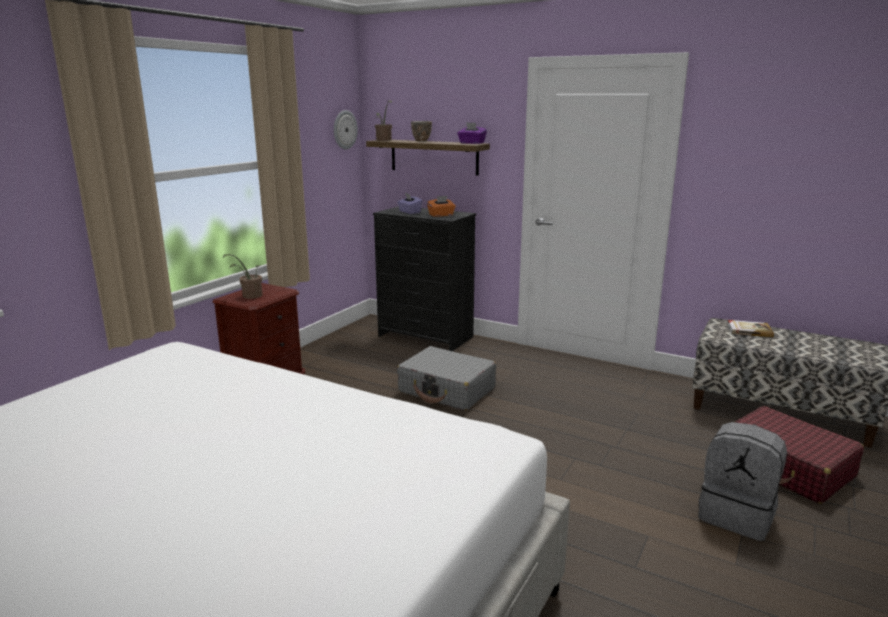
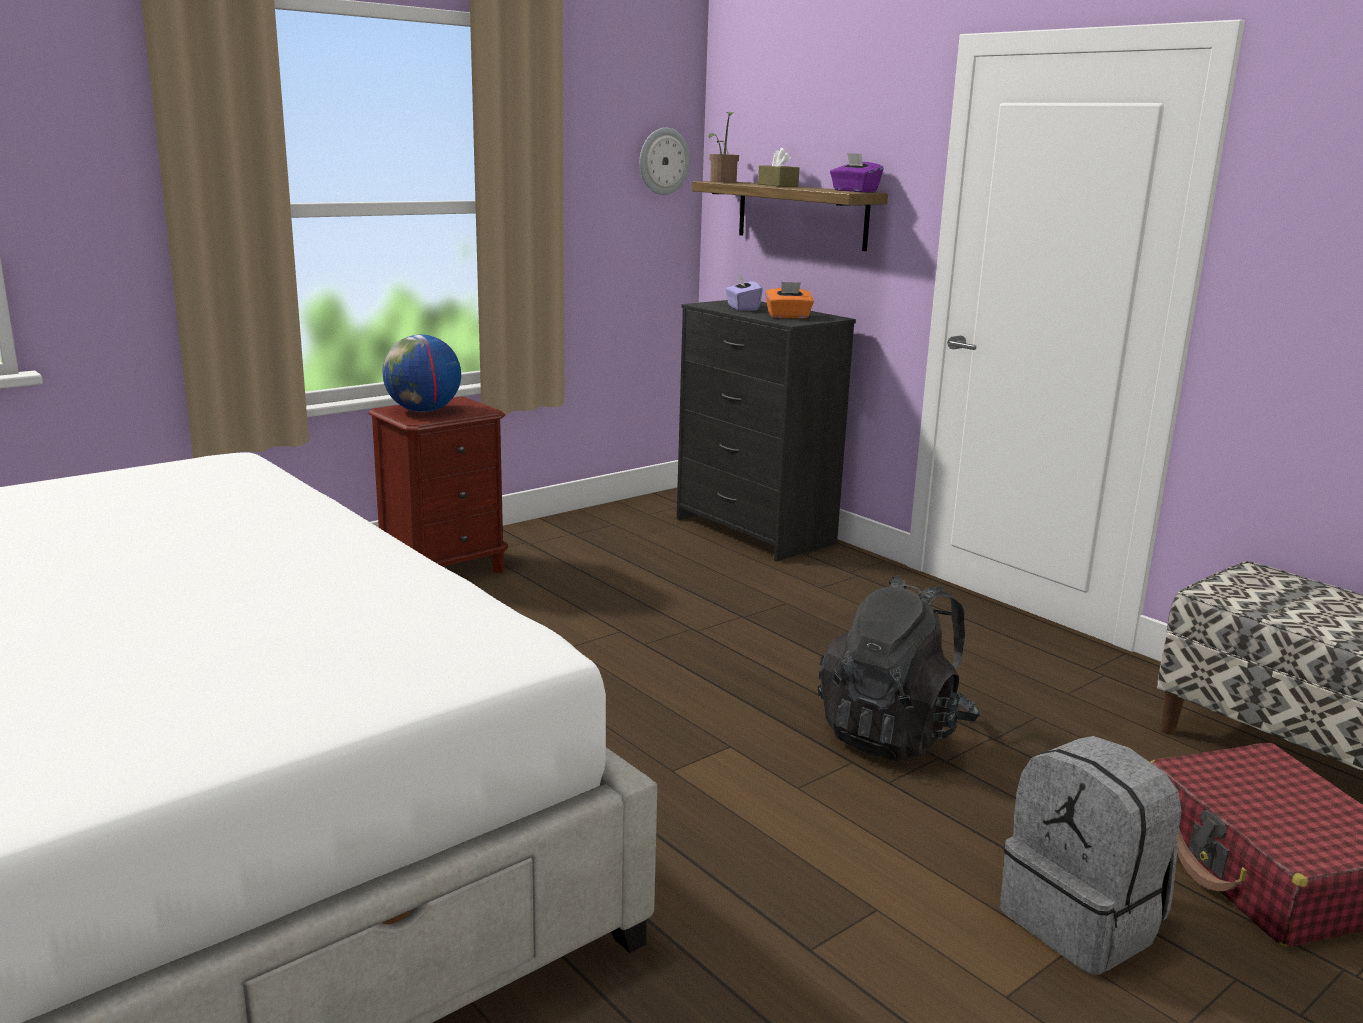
camera: 20 degrees right, 0 degrees up
(249, 296) = (423, 411): potted plant -> globe
(420, 141) = (777, 185): bowl -> brown tissue box
(447, 390) = (721, 617): grey suitcase -> none
(582, 437) = (894, 733): none -> black backpack
(749, 330) = (1304, 593): book -> none

